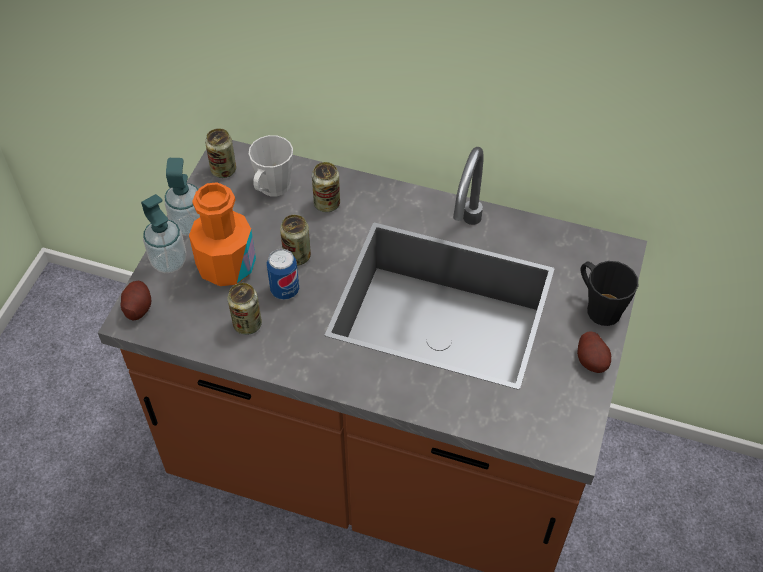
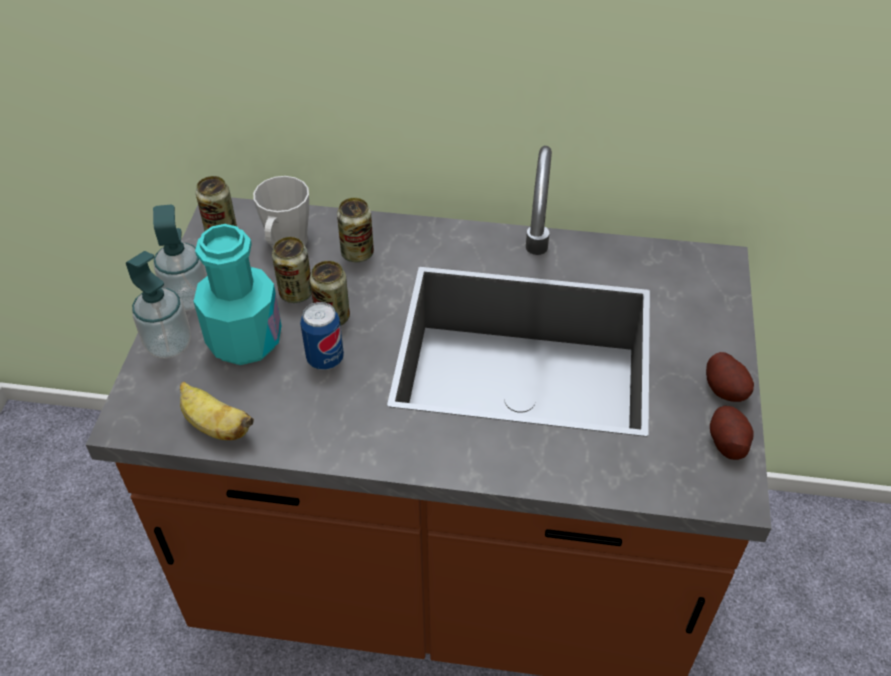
camera: 10 degrees left, 5 degrees down
(137, 307) = (135, 405): potato -> potato (727, 442)
(193, 332) = (215, 426): none -> banana
(226, 266) = (245, 340): orange bottle -> turquoise bottle
(247, 324) = (284, 406): can -> can (296, 293)
(598, 307) = (714, 326): black mug -> none

